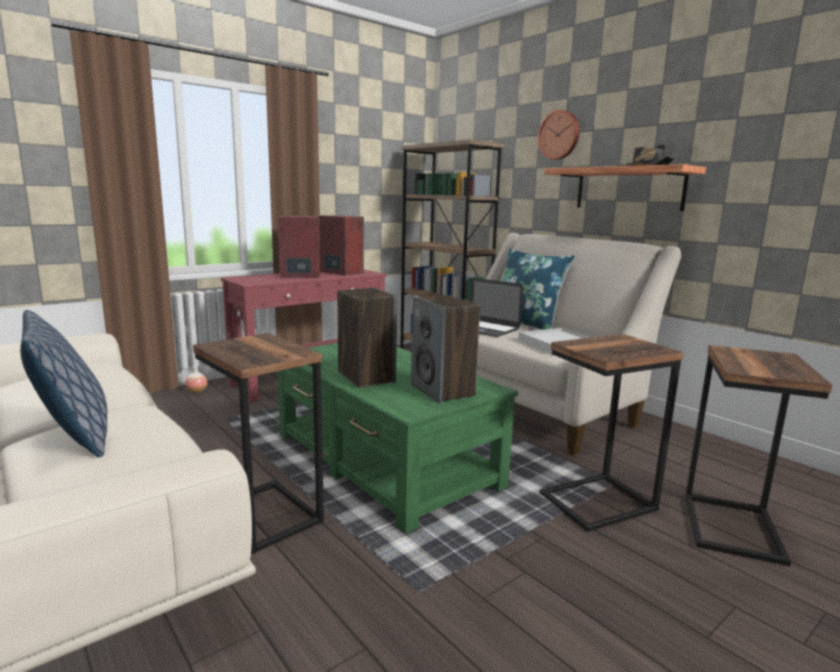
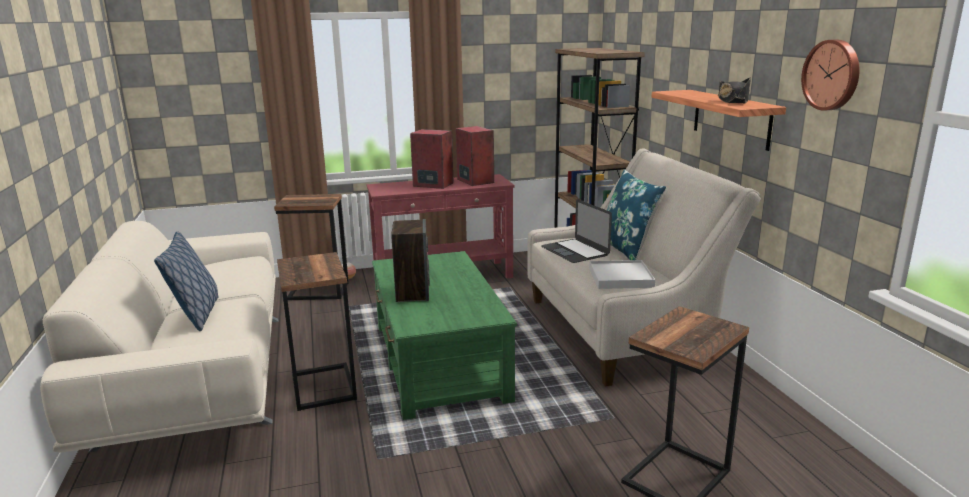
camera: 25 degrees right, 5 degrees up
(443, 390) = (456, 313): speaker -> none
(559, 135) = (684, 50): wall clock -> wall clock (832, 75)
(599, 502) = (579, 430): side table -> side table (318, 291)

